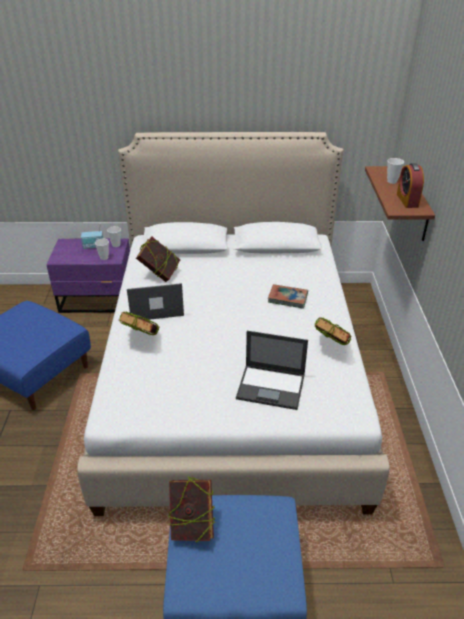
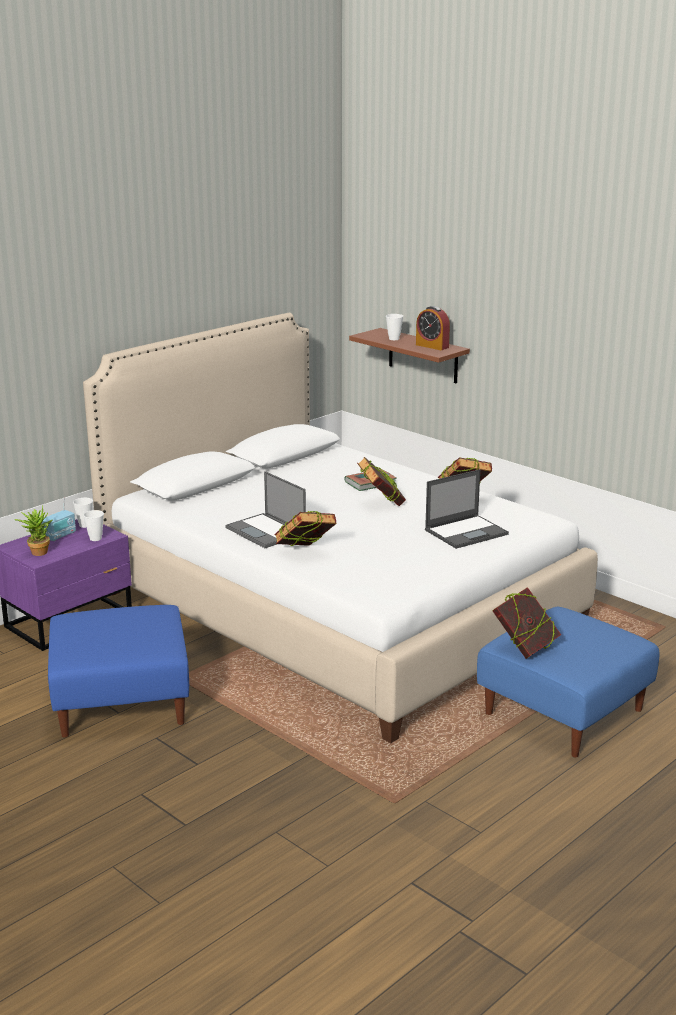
camera: 45 degrees left, 15 degrees down
(66, 252) = (37, 551): none -> potted plant
(155, 306) = (266, 531): laptop -> laptop turned 75 degrees counterclockwise
(160, 274) = (218, 512): book -> book (381, 504)

